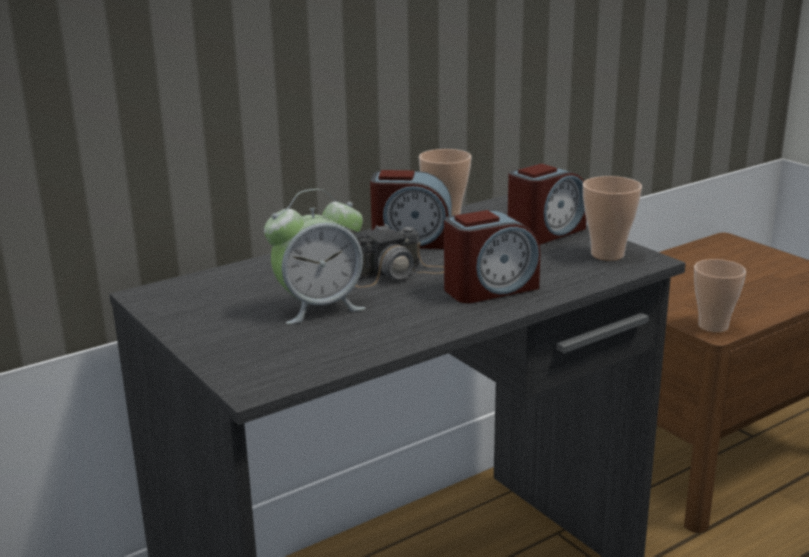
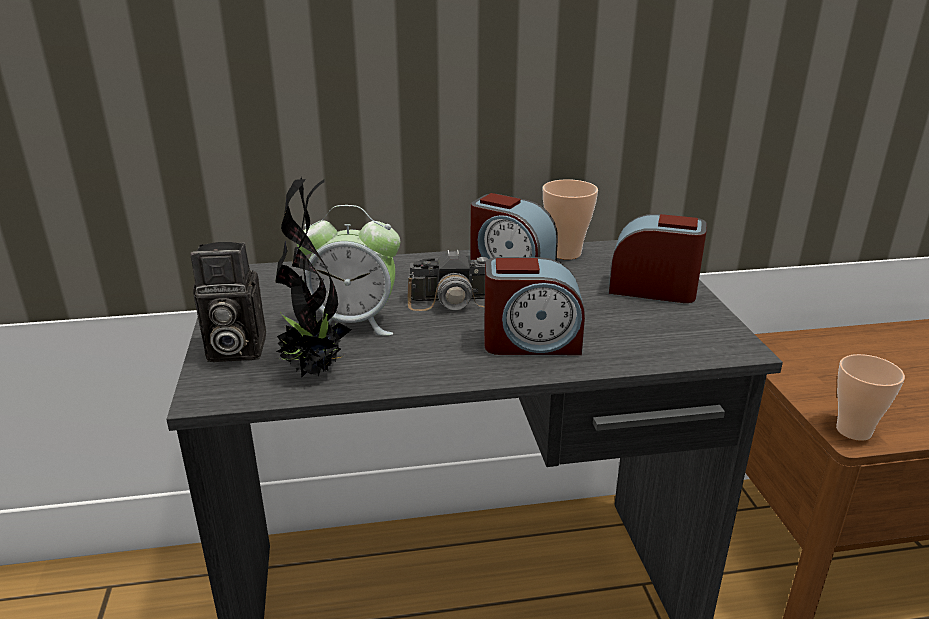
camera: 25 degrees right, 5 degrees up
(230, 351) = (232, 350): none -> camera
(329, 348) = (315, 370): none -> potted plant
(545, 233) = (653, 289): alarm clock -> alarm clock turned 150 degrees counterclockwise
(607, 254) = (697, 330): cup -> none

